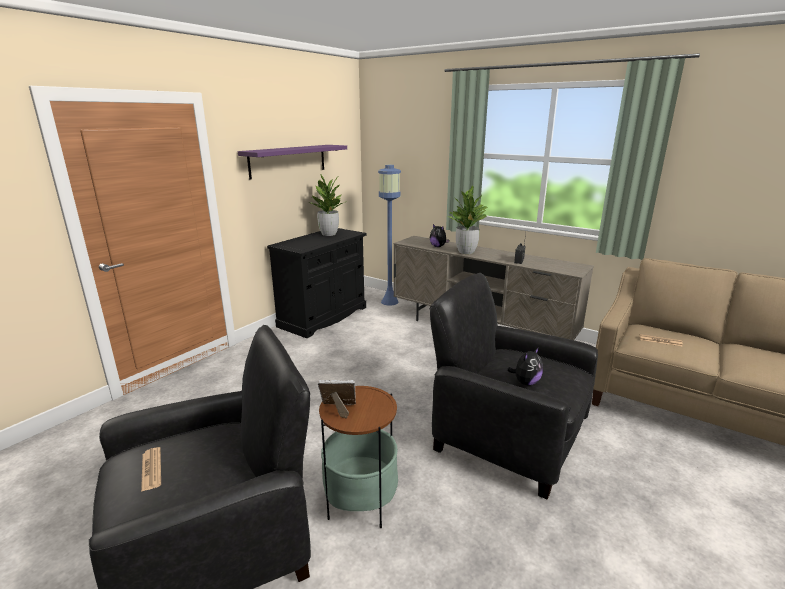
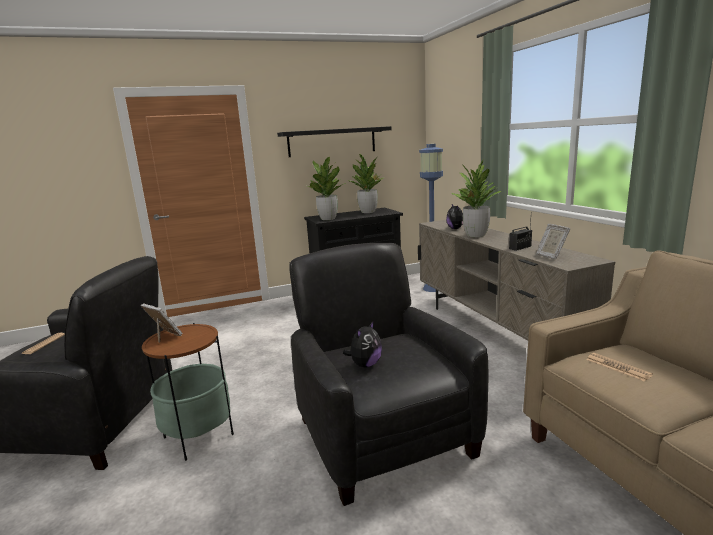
camera: 35 degrees right, 5 degrees down
(288, 161) = (332, 142): purple shelf -> black shelf
(302, 246) = (328, 219): none -> potted plant
(525, 382) = (365, 364): plush toy -> plush toy turned 45 degrees counterclockwise
(551, 266) = (551, 256): none -> picture frame

